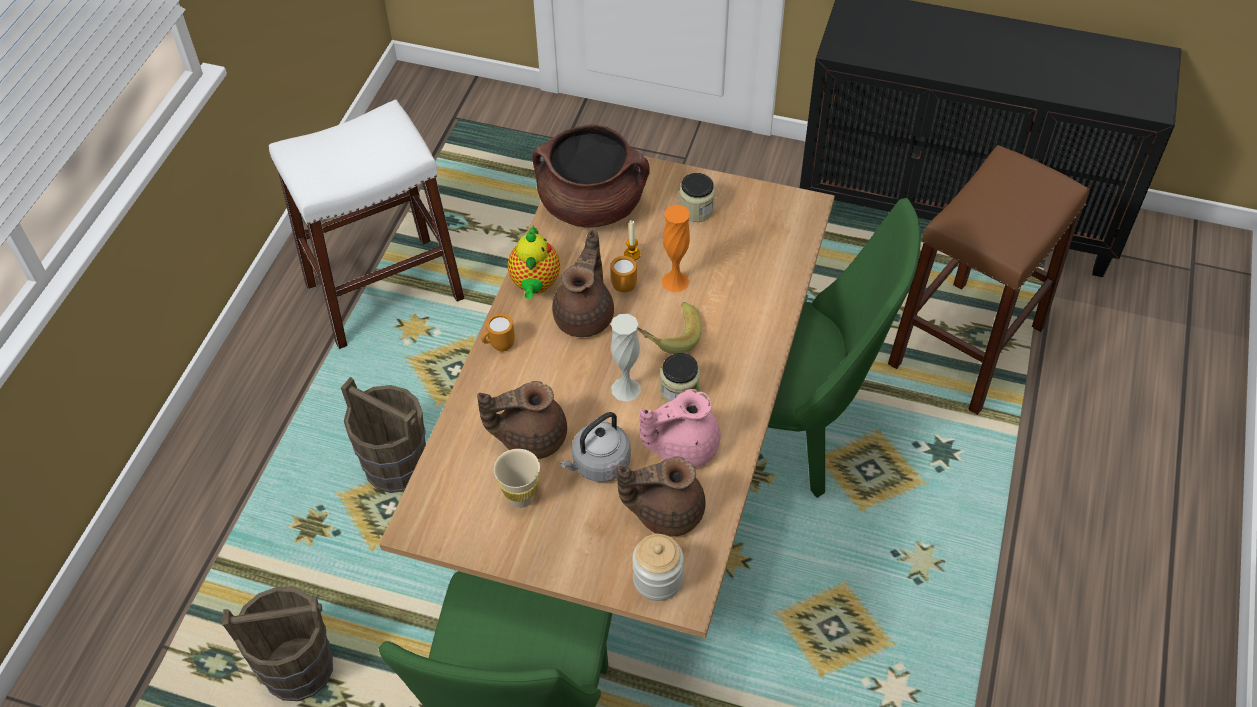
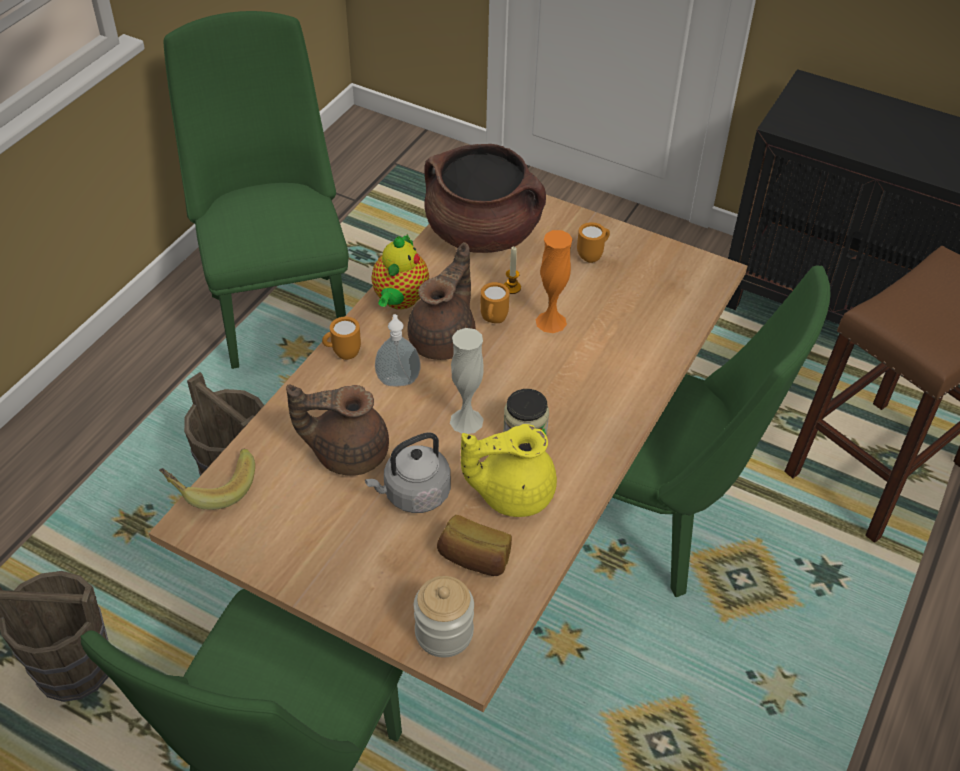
camera: 10 degrees right, 5 degrees down
(385, 291) = (278, 310): white stool -> green chair
(521, 497) = (317, 513): beige cup -> none
(555, 362) = (398, 380): none -> soap dispenser
(665, 511) = (474, 559): brown teapot -> bread
(668, 337) = (528, 376): banana -> banana (212, 486)
(682, 446) = (512, 492): pink teapot -> yellow teapot
(696, 210) = (592, 256): jar -> orange mug

